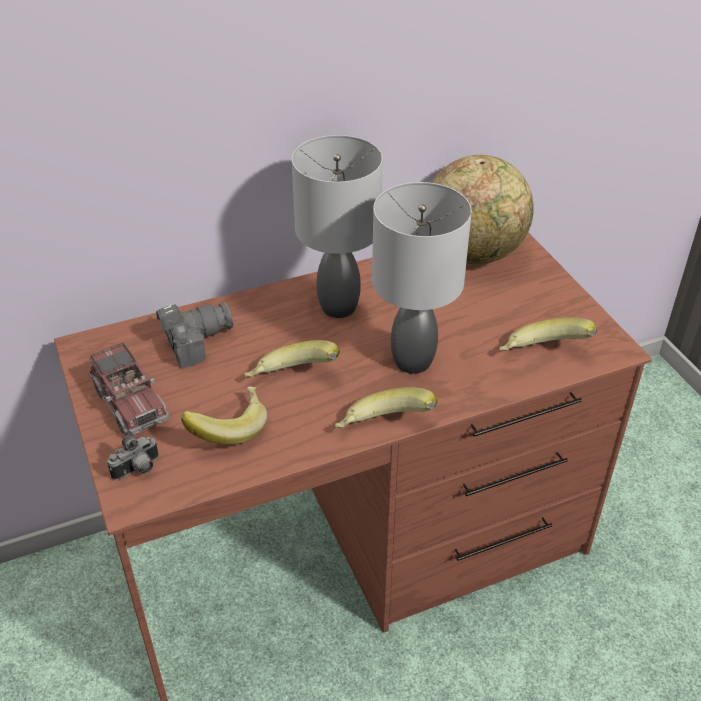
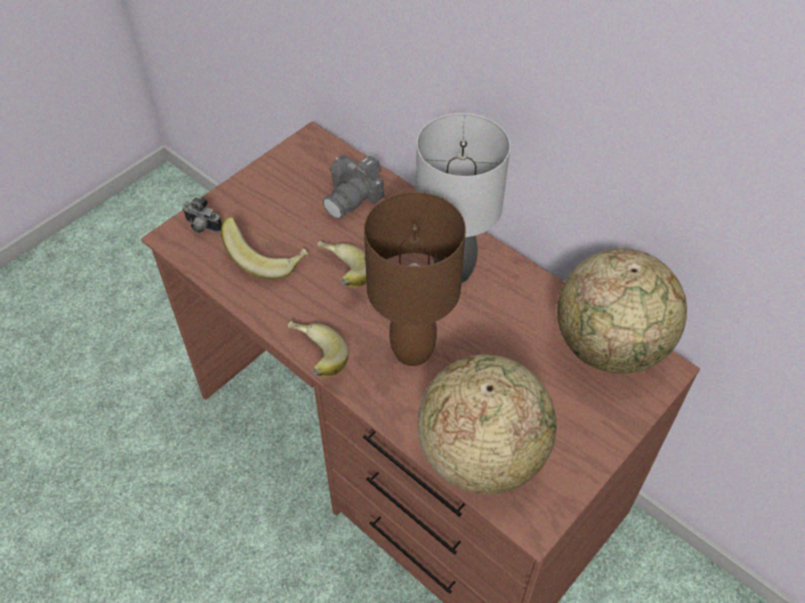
camera: 65 degrees right, 10 degrees up
(130, 402) = (266, 192): toy truck -> none
(194, 341) = (353, 197): camera -> camera turned 90 degrees clockwise
(412, 360) = (413, 350): grey table lamp -> brown table lamp
(543, 356) = (481, 455): banana -> globe

